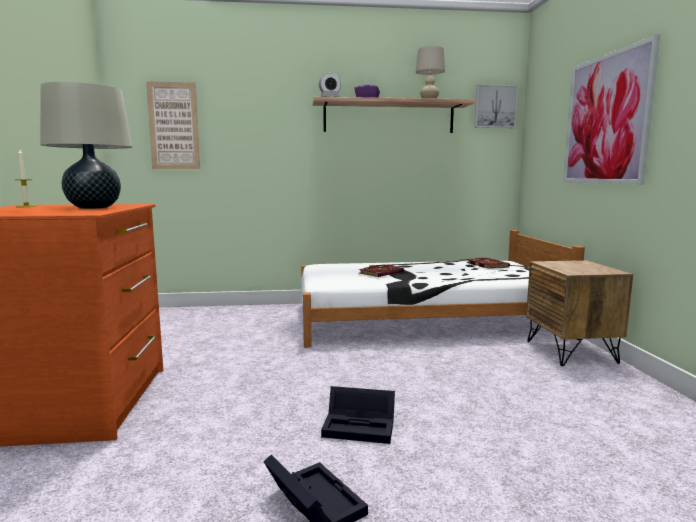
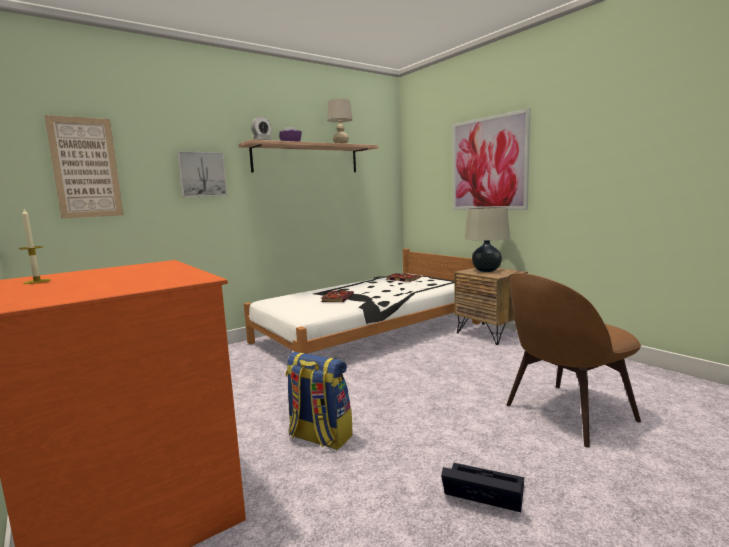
camera: 30 degrees left, 0 degrees up
(93, 207) = (148, 272): beige table lamp -> beige table lamp (486, 270)
(248, 399) = (319, 437): none -> backpack
(361, 426) = (436, 427): black storage box -> none
(494, 107) = (382, 150): picture -> picture (202, 174)
(536, 467) = (566, 414): none -> brown chair

